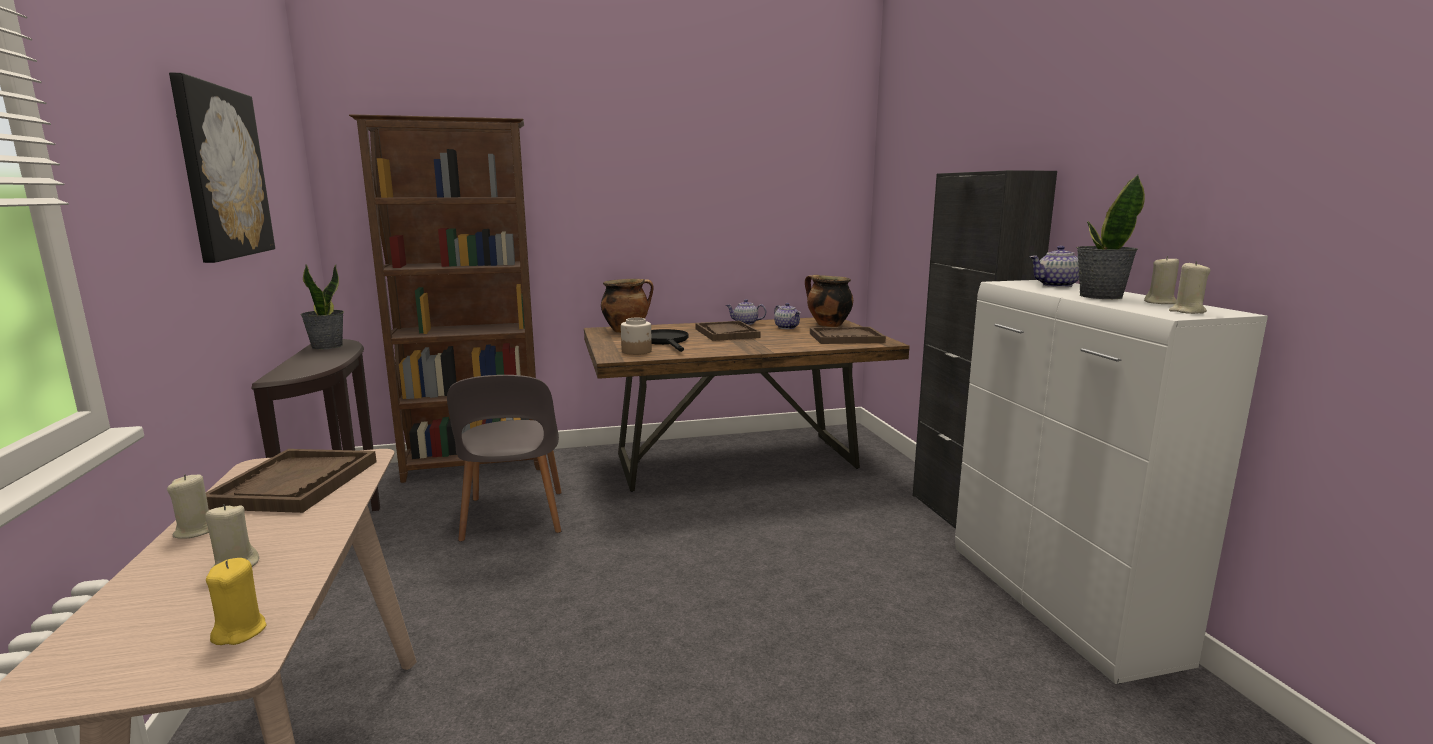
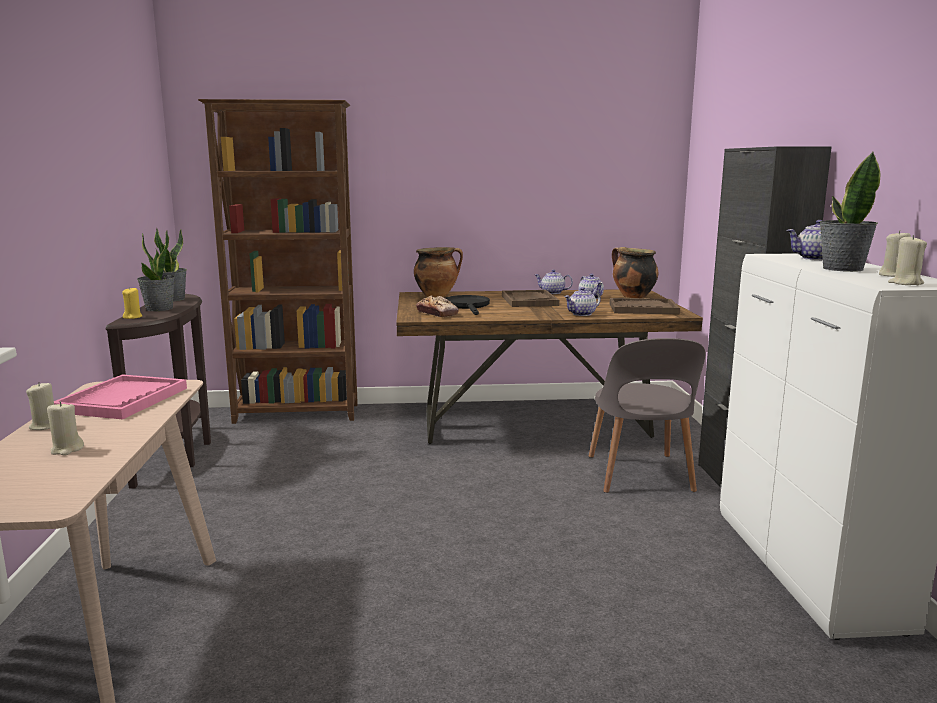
camera: 10 degrees right, 0 degrees up
(222, 172) = (90, 151): picture -> none
(240, 632) = (60, 488): yellow candle -> yellow candle (133, 317)
(295, 483) = (122, 400): brown tray -> pink tray
(315, 359) = (159, 309): none -> potted plant
(513, 518) = (319, 458): grey chair -> grey chair (640, 475)
(637, 351) = (437, 313): jar -> bread
(789, 346) = (582, 314): none -> teapot

